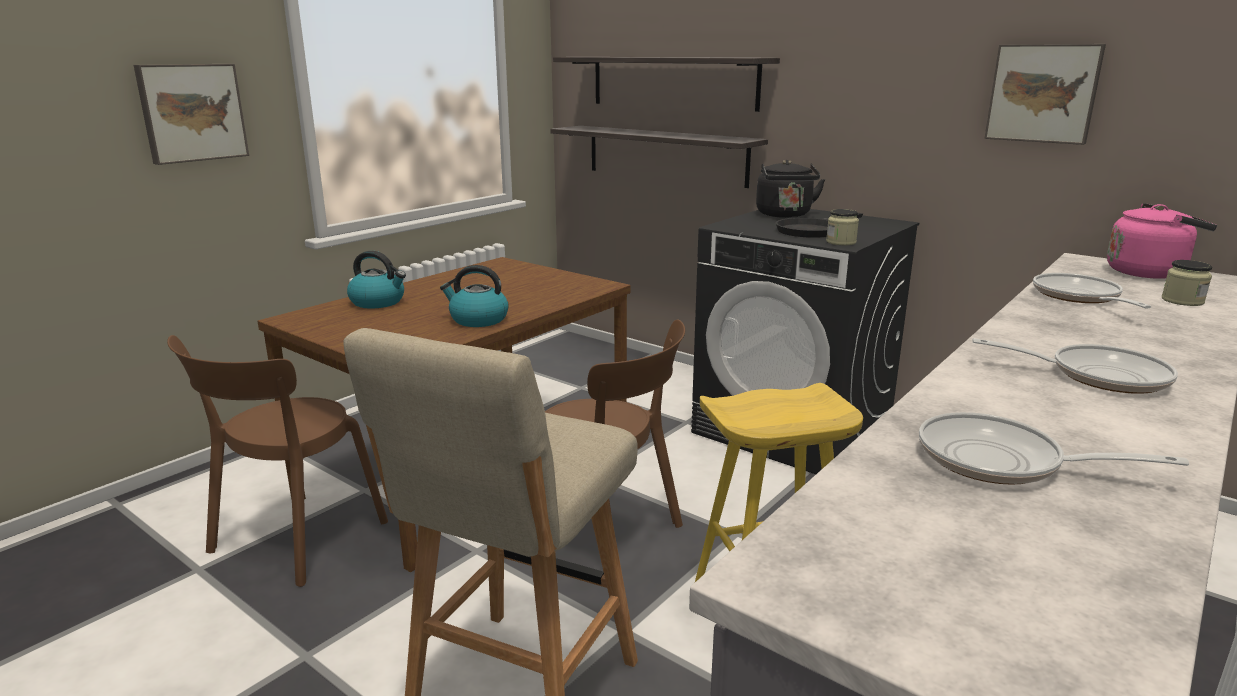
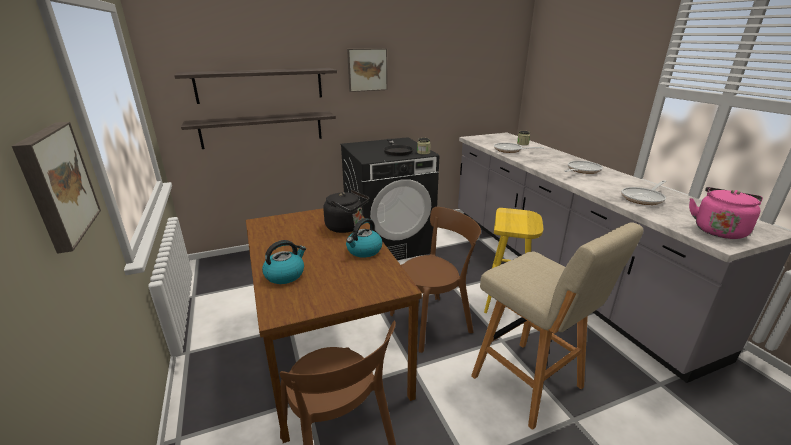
camera: 60 degrees left, 5 degrees up
(785, 215) = (364, 147): black kettle -> black kettle (346, 227)
(1043, 93) = (444, 77): picture -> picture (367, 69)
(1149, 272) = (492, 137): pink kettle -> pink kettle (718, 230)

